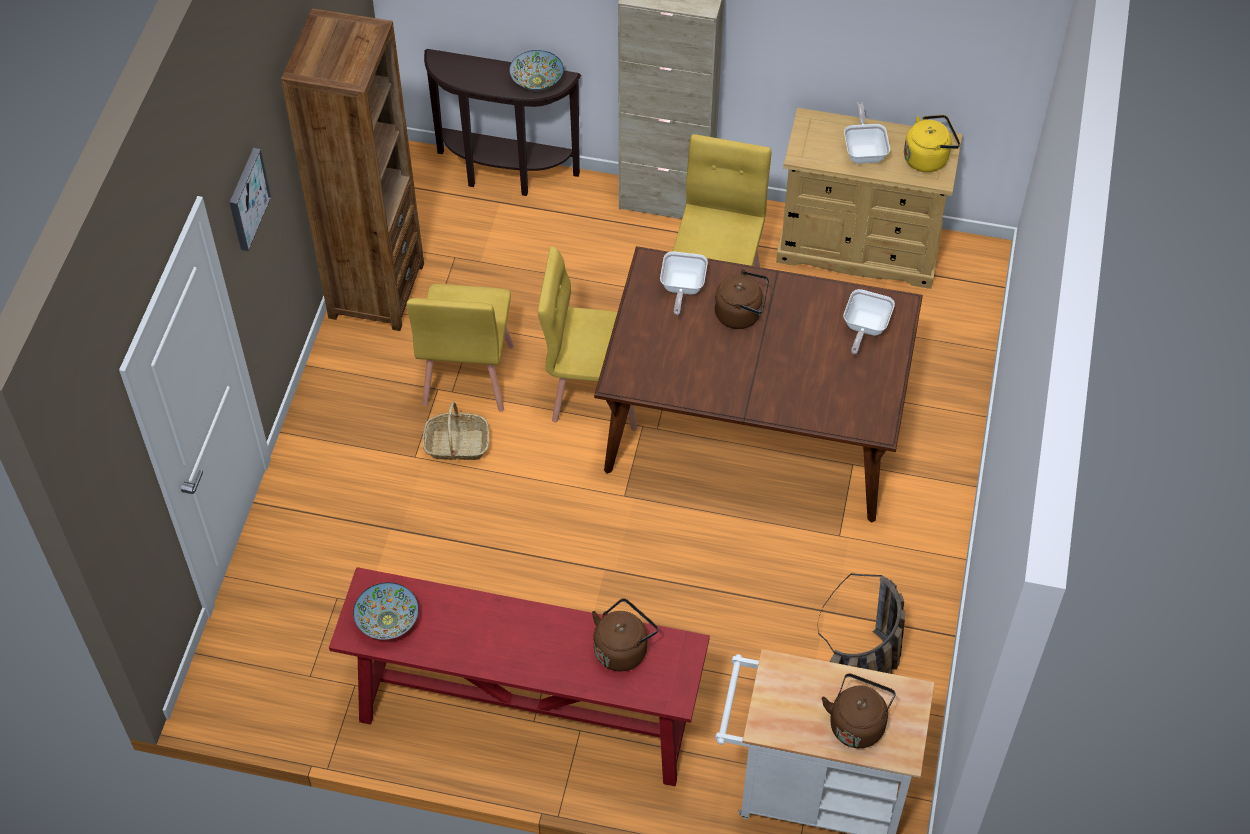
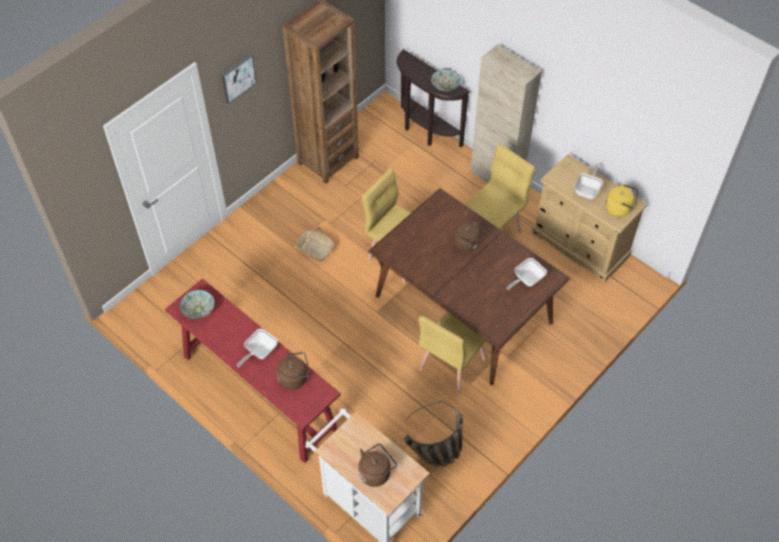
camera: 30 degrees right, 0 degrees up
(467, 375) = (342, 219): yellow chair -> yellow chair (451, 364)
(681, 288) = (447, 218): frying pan -> frying pan (259, 352)

